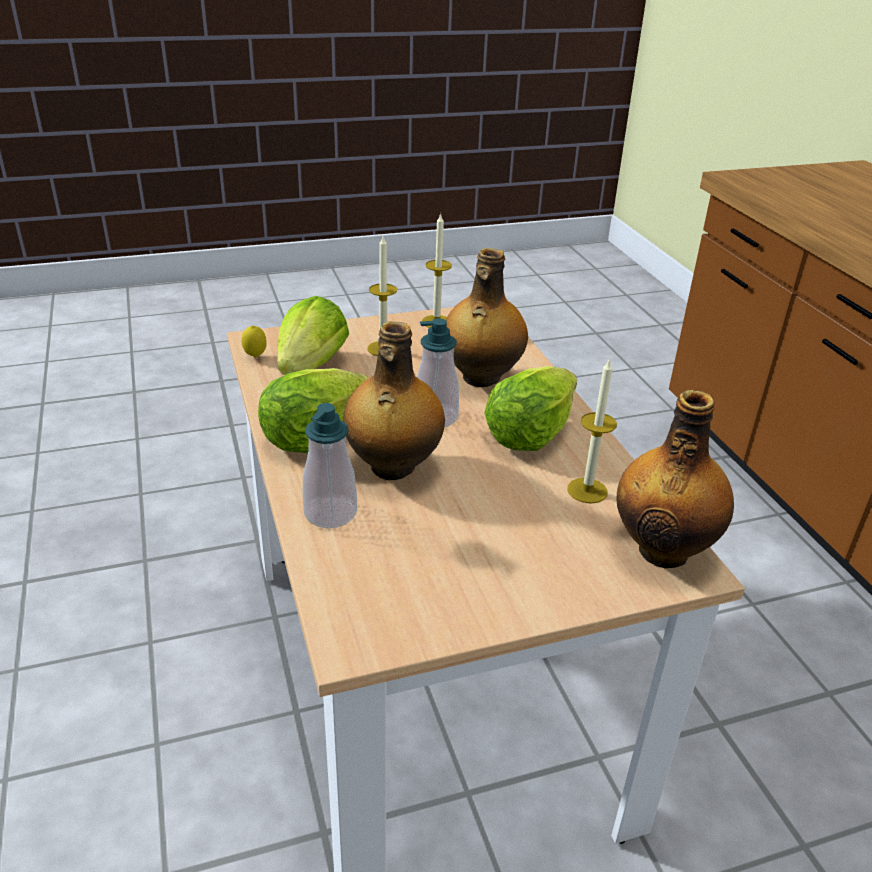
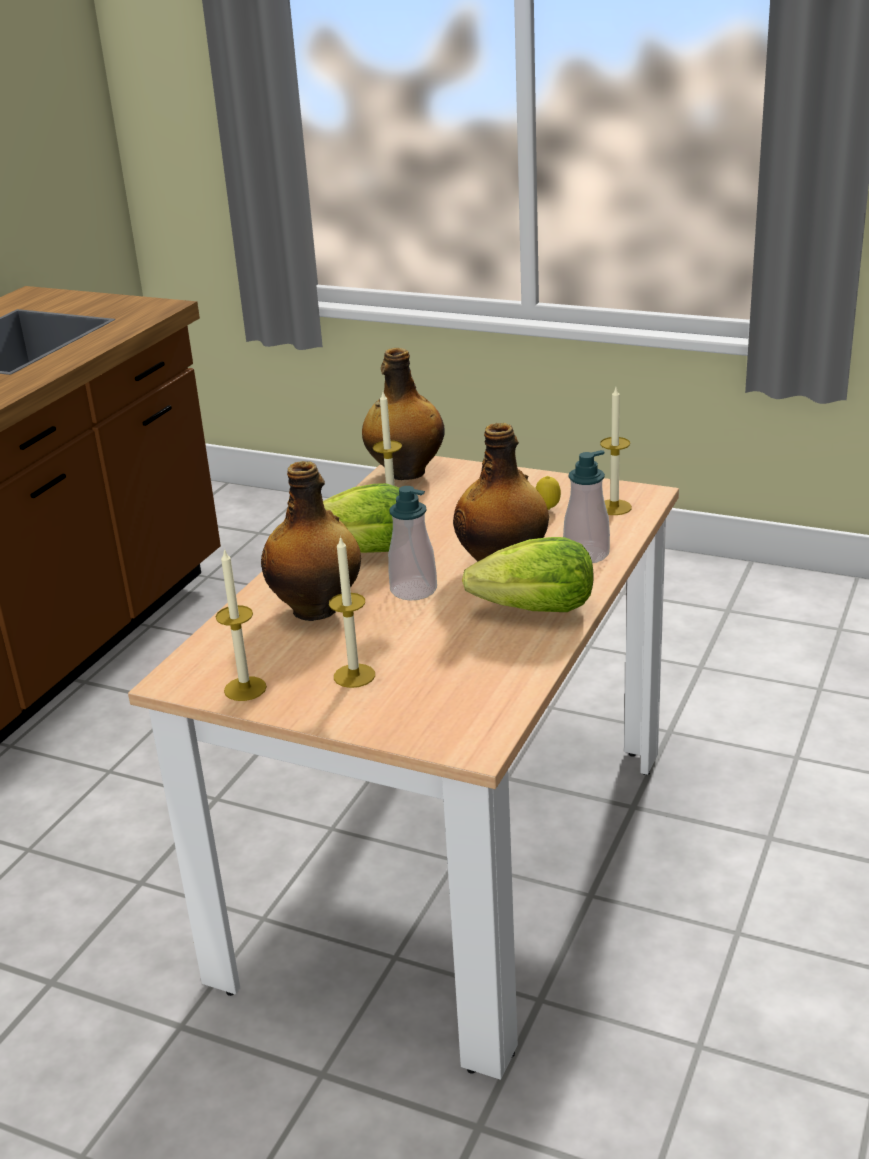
camera: 135 degrees left, 5 degrees down
(255, 357) = (500, 719): lemon -> lemon (548, 509)
(311, 367) = (455, 682): lettuce -> none
(366, 599) = (614, 507): none -> candle

